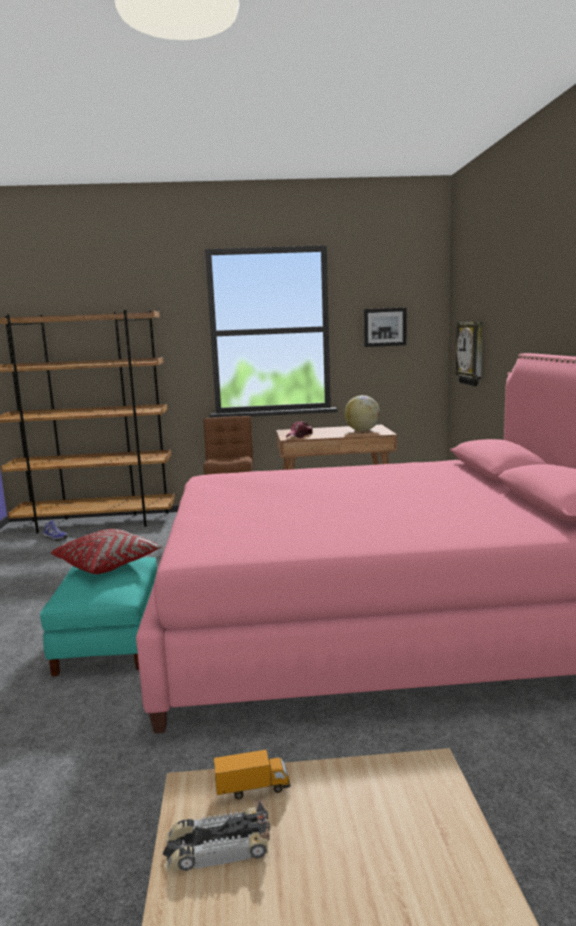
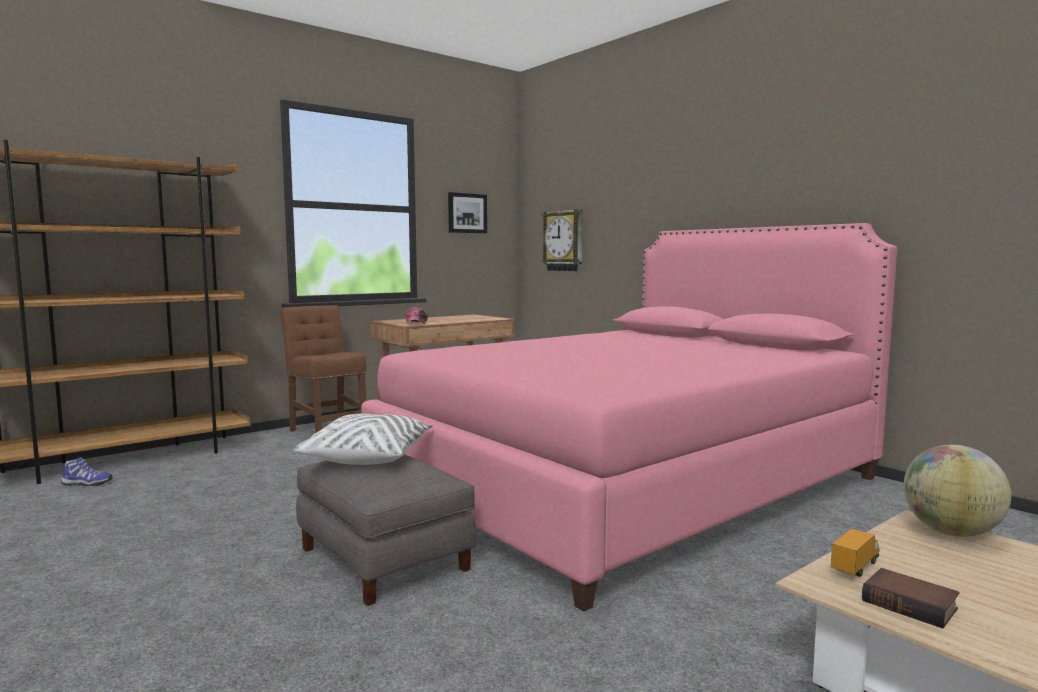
camera: 35 degrees left, 5 degrees down
(108, 564) = (368, 456): red pillow -> white pillow
(111, 642) = (385, 558): turquoise ottoman -> grey ottoman
(217, 846) = (911, 604): toy car -> book
(362, 430) = (471, 318): globe -> globe (951, 532)

